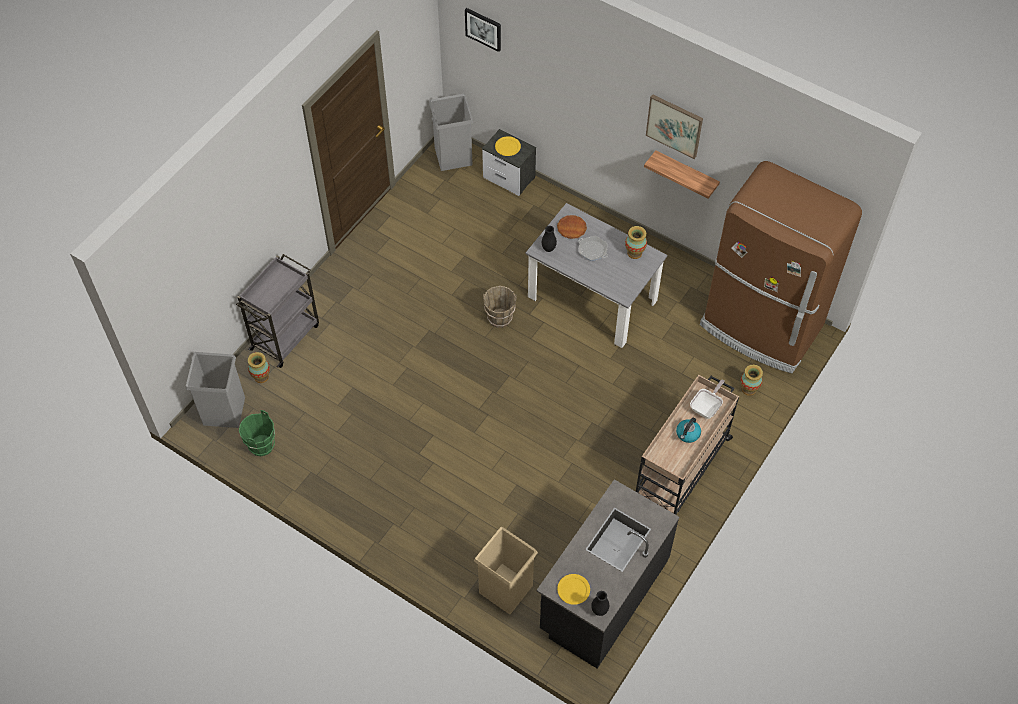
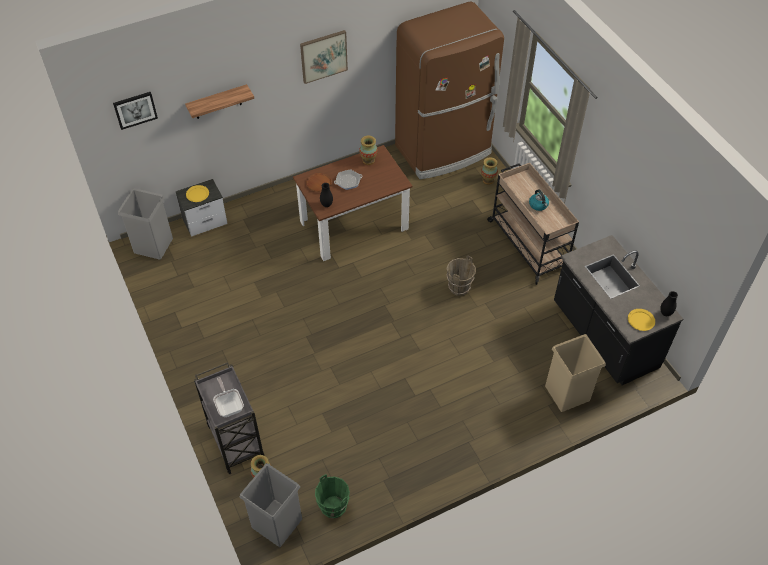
camera: 60 degrees left, 5 degrees down
(499, 318) = (329, 287): brown bucket -> brown bucket (458, 288)
(592, 299) = (354, 225): grey dining table -> brown dining table
(686, 174) = (341, 90): shelf -> shelf (217, 102)
(707, 407) = (523, 185): frying pan -> frying pan (229, 405)

